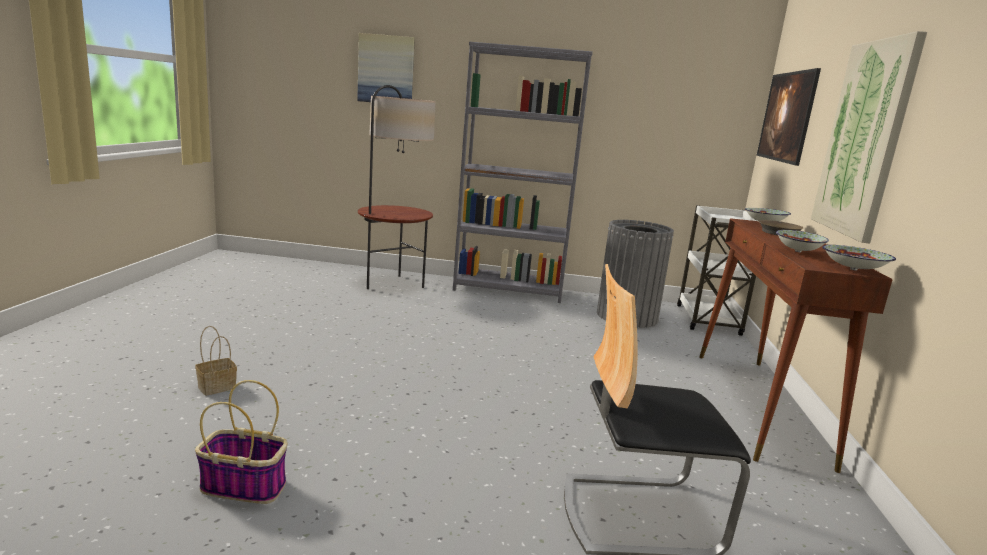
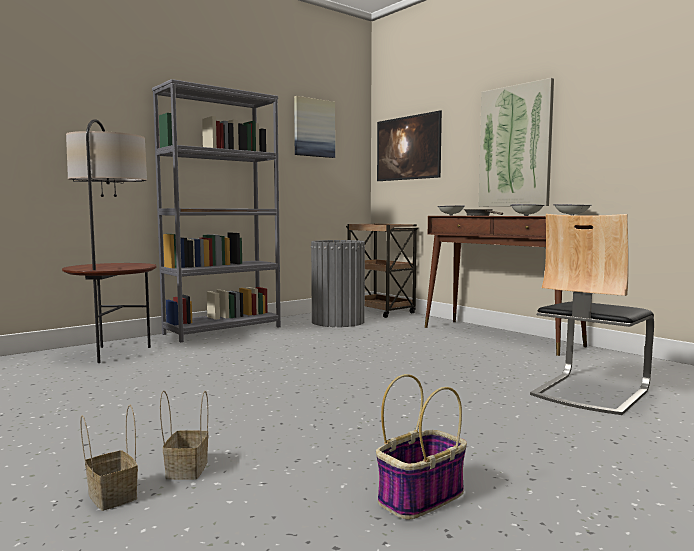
camera: 45 degrees left, 10 degrees down
(162, 381) = (110, 496): none -> basket
(386, 70) = (47, 108): picture -> picture (314, 128)
(708, 321) = (381, 311): white cart -> brown cart

